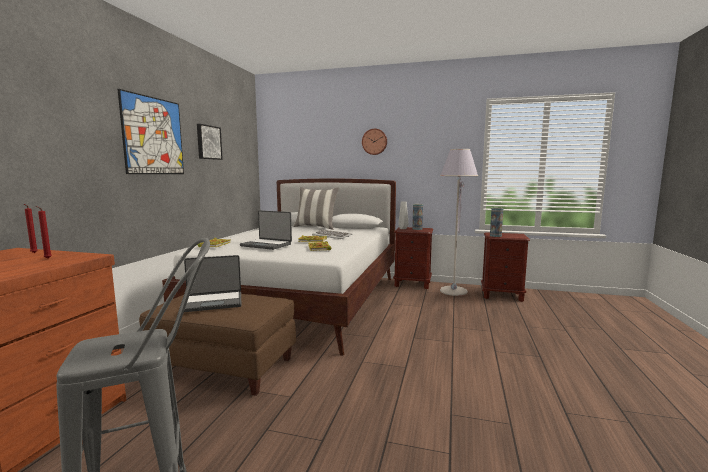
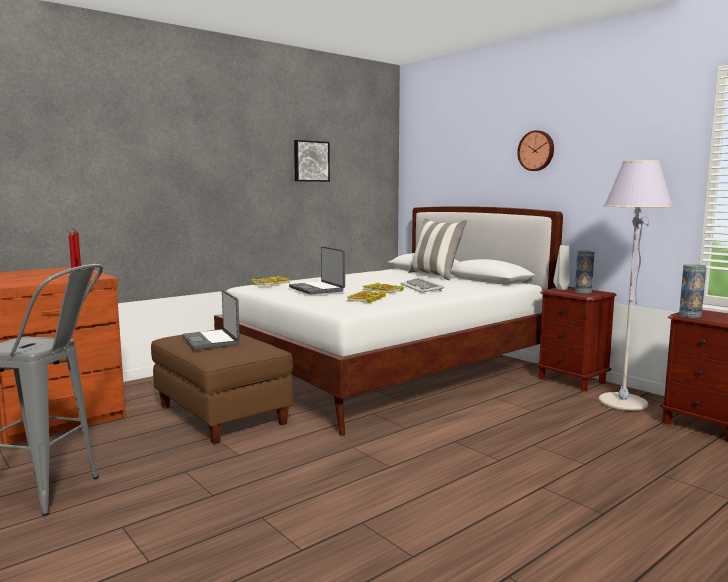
camera: 35 degrees right, 0 degrees up
(153, 136) = (232, 158): picture -> none
(213, 302) = (212, 341): laptop -> laptop turned 45 degrees clockwise

